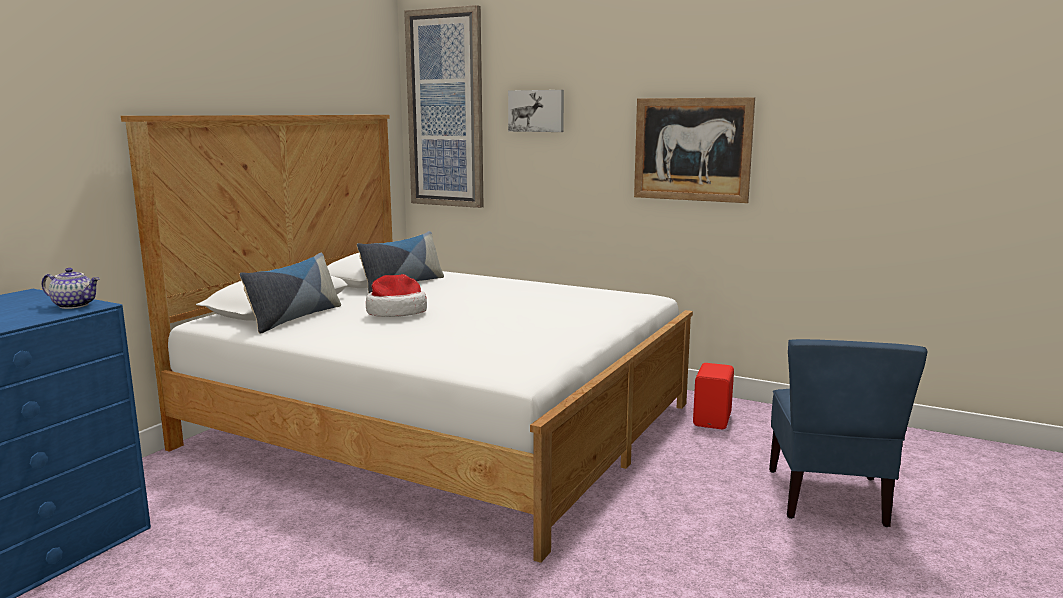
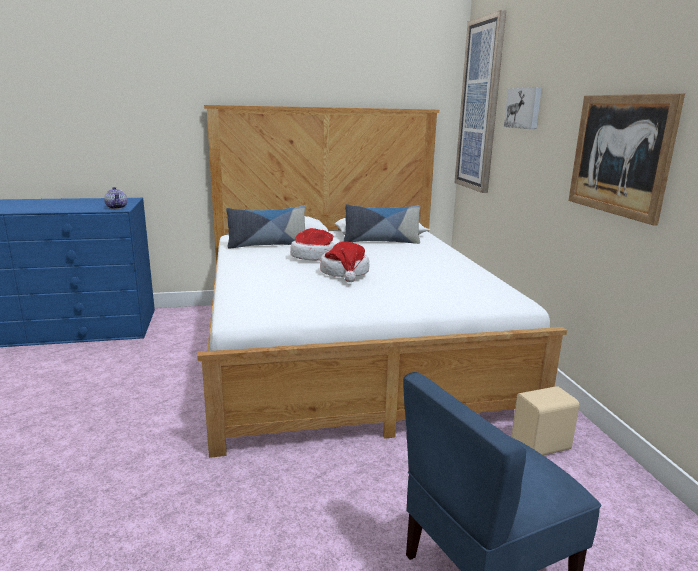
camera: 50 degrees right, 5 degrees up
(480, 315) = (345, 272): none -> hat
(713, 420) = (542, 446): red speaker -> beige speaker

